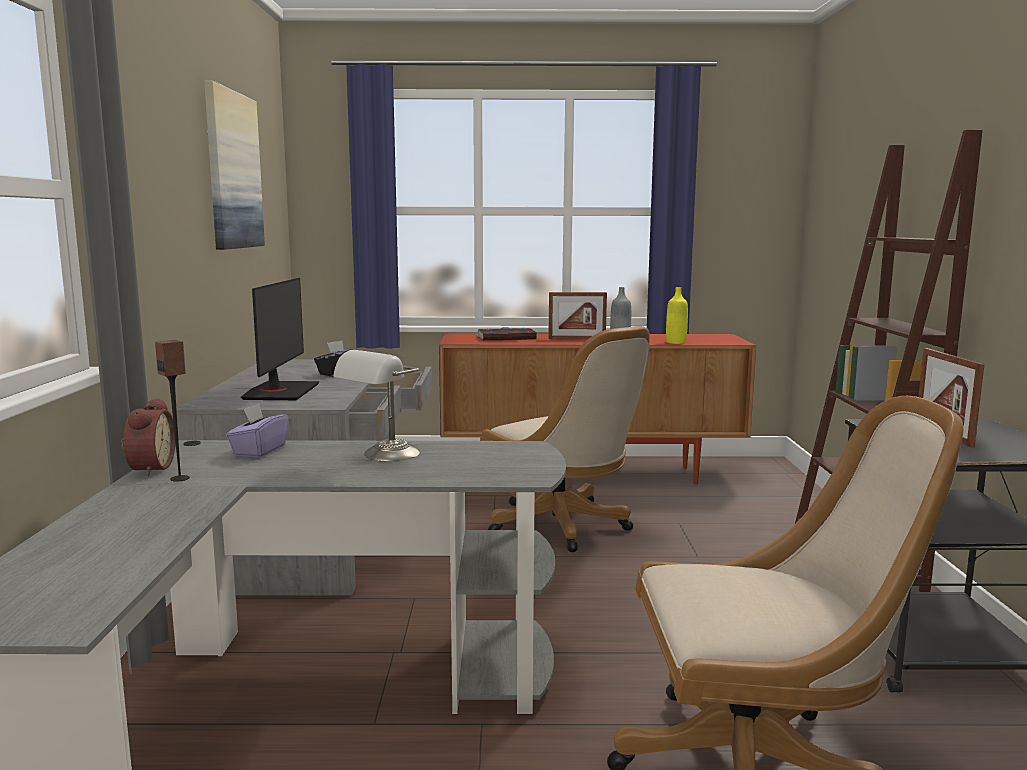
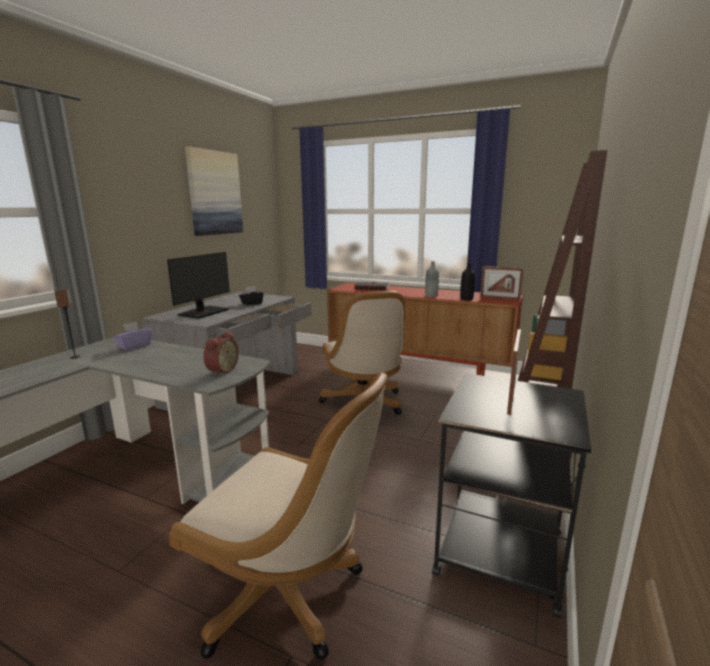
camera: 25 degrees right, 5 degrees up
(148, 468) = (76, 349): alarm clock -> alarm clock (221, 370)
(384, 456) = (176, 357): white table lamp -> none
(577, 339) = (410, 292): picture frame -> picture frame (499, 298)
(676, 342) = (466, 299): yellow bottle -> black bottle

